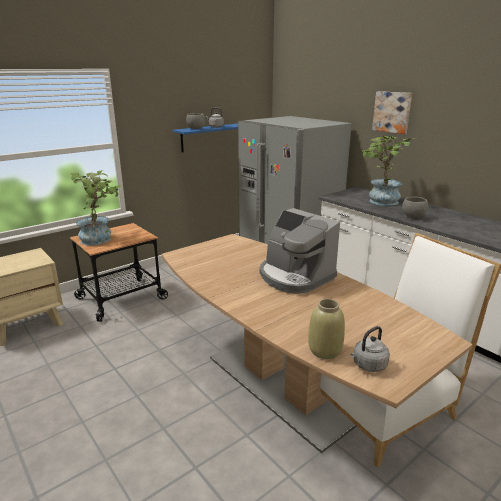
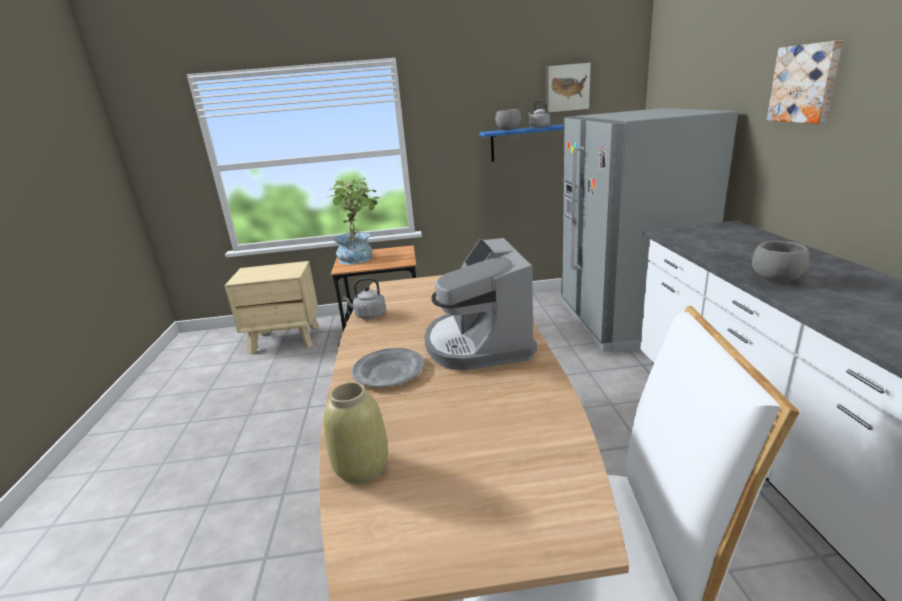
camera: 35 degrees right, 0 degrees up
(228, 98) = (567, 87): none -> picture
(265, 303) = (388, 371): none -> grey plate
(368, 365) = (384, 519): grey kettle -> grey kettle (368, 315)
(380, 202) = (743, 248): potted plant -> none

